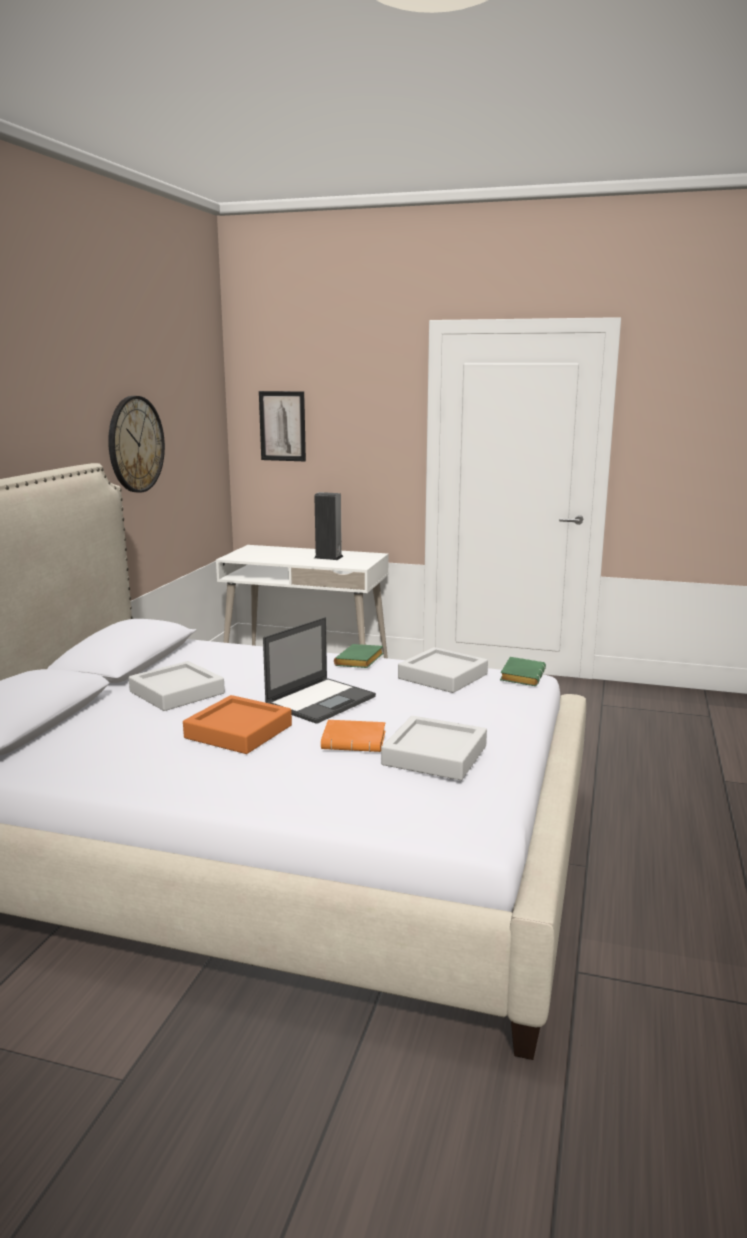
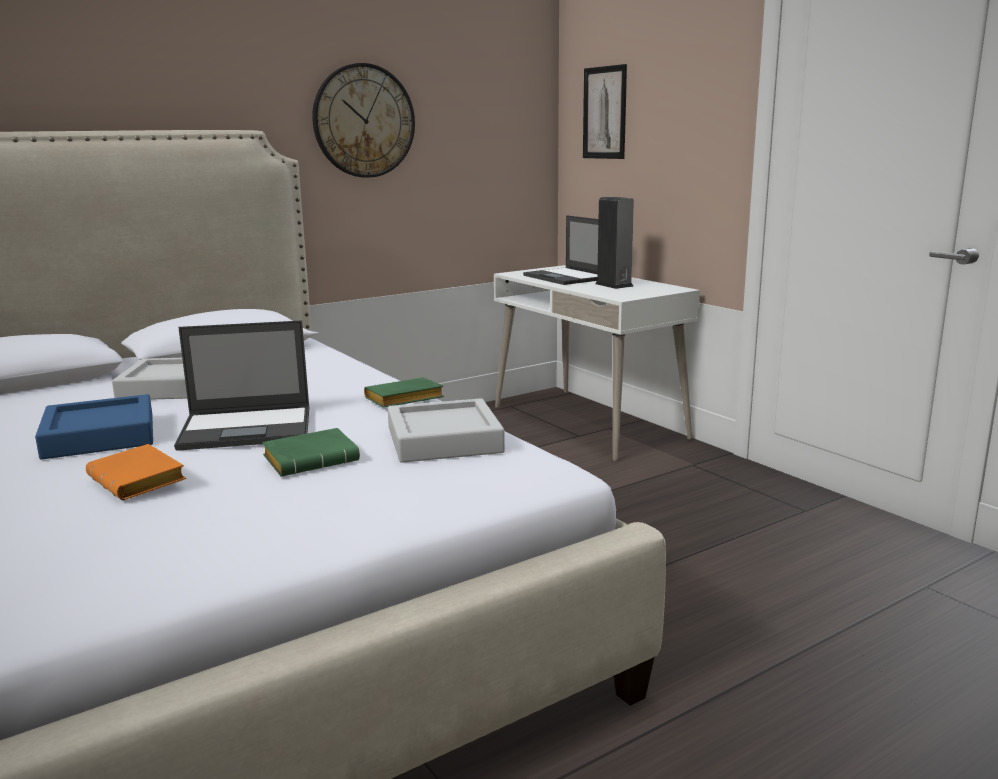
camera: 40 degrees right, 0 degrees up
(238, 732) = (100, 436): orange tray -> blue tray
(280, 555) = (567, 277): none -> laptop
(434, 755) = (154, 527): grey tray -> none
(521, 676) = (542, 468): green book -> green book (313, 459)

